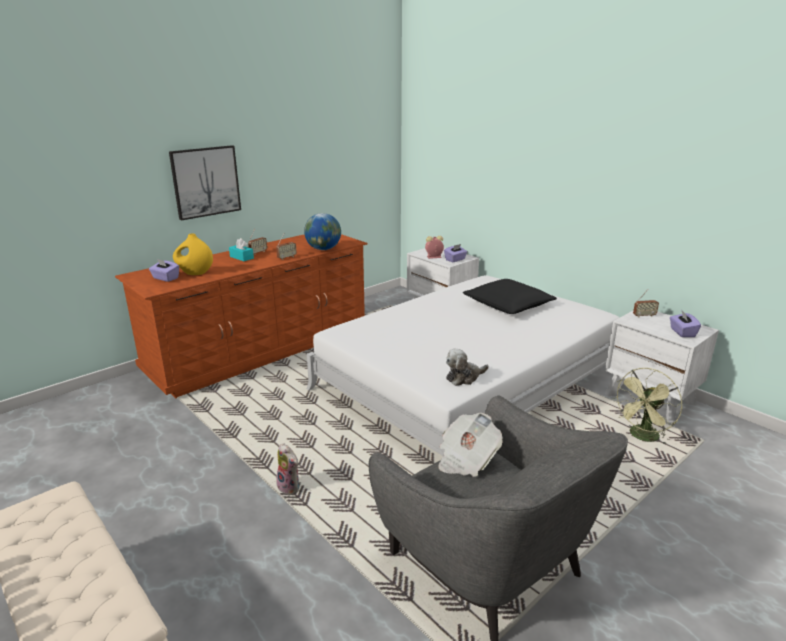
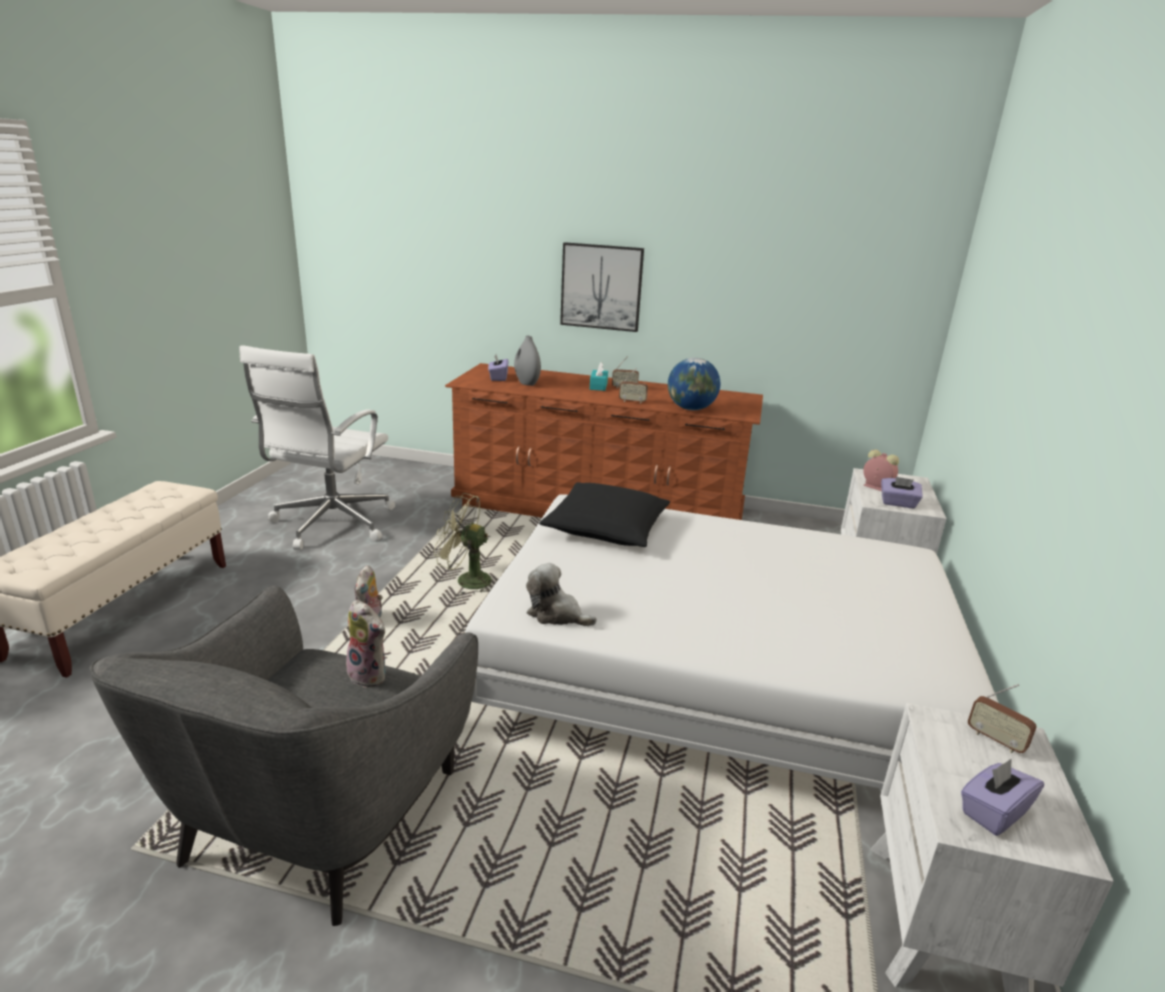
camera: 55 degrees right, 0 degrees up
(106, 471) = (331, 524): none -> white office chair
(195, 273) = (526, 383): yellow vase -> grey vase
(466, 459) = (370, 675): newspaper -> plush toy
(508, 305) = (841, 593): black pillow -> black pillow (606, 527)
(642, 437) = (780, 936): green fan -> green fan (466, 581)

